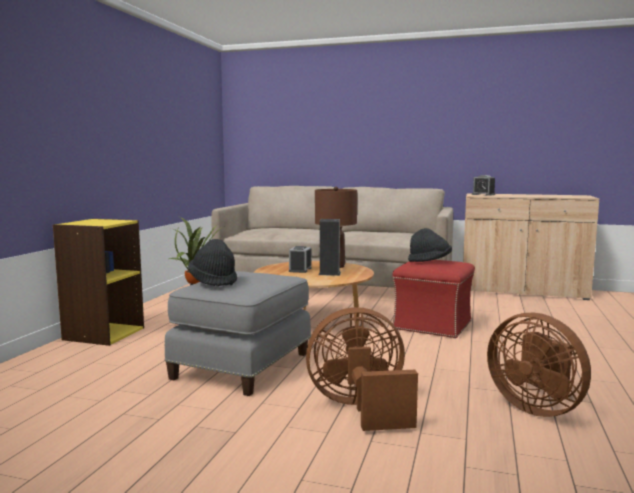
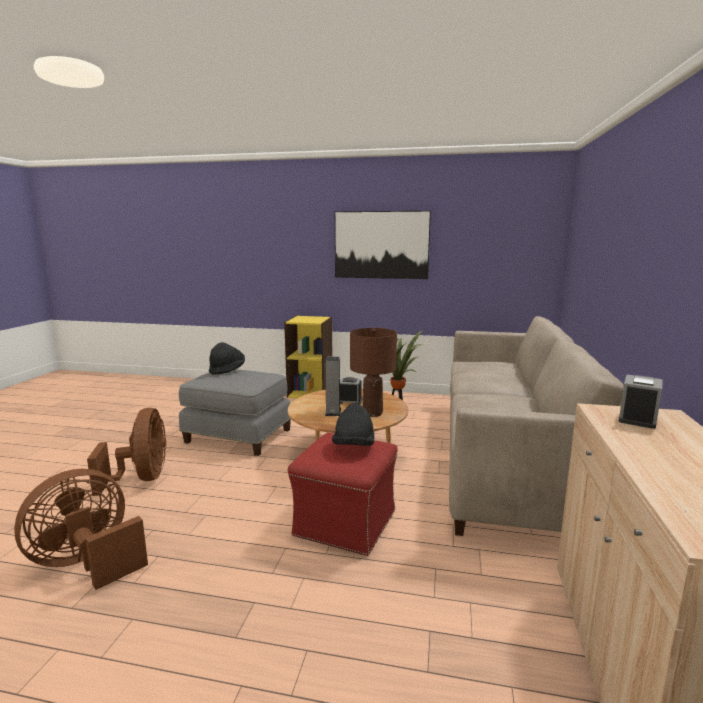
camera: 85 degrees right, 5 degrees up
(126, 119) = (381, 245): none -> picture

